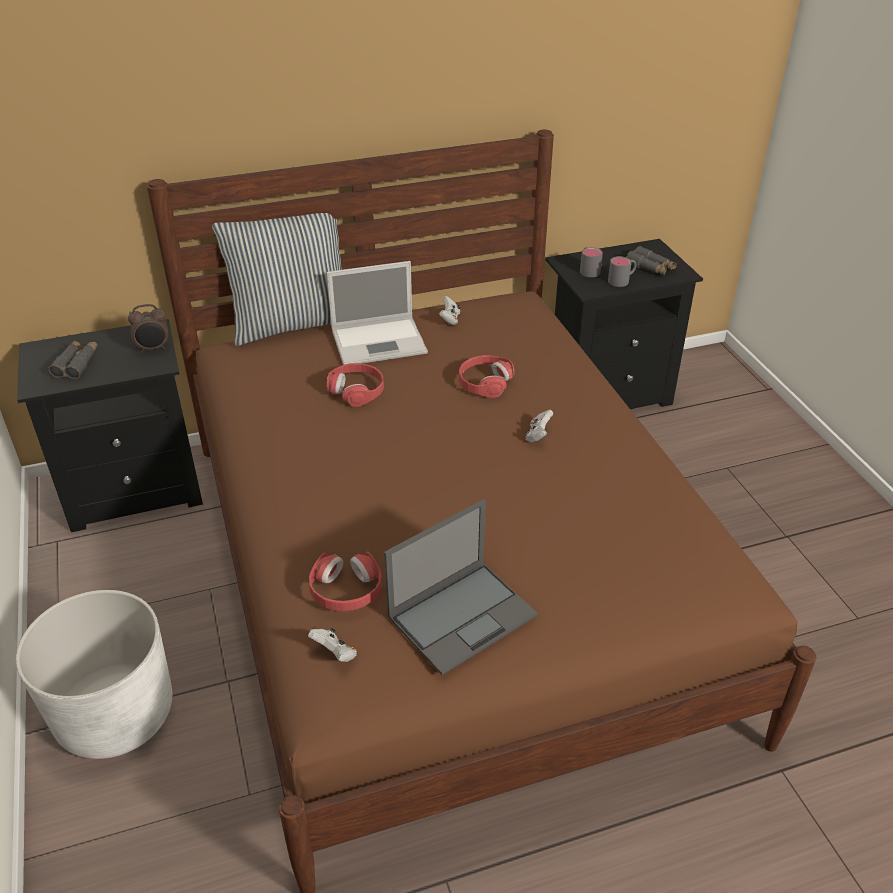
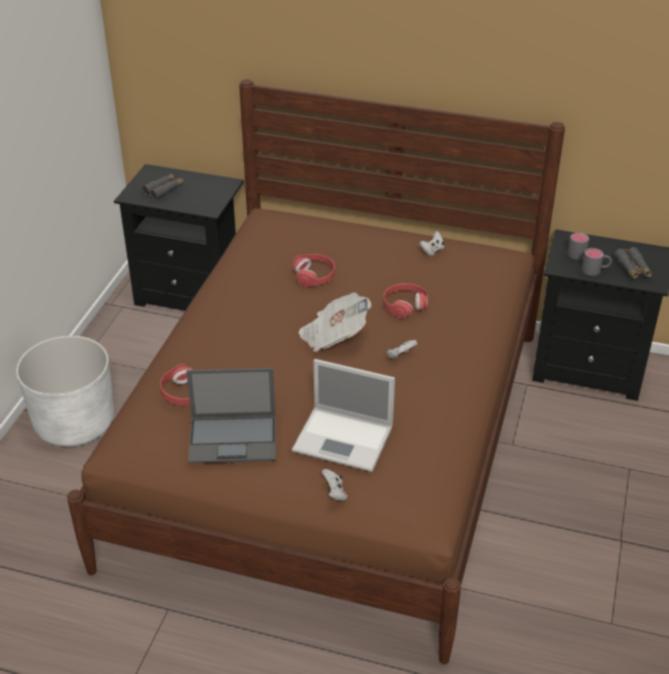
camera: 35 degrees right, 0 degrees up
(153, 348) = (216, 197): alarm clock -> none
(292, 324) = (323, 212): pillow -> none
(335, 654) = (146, 423): white game controller -> white game controller (335, 492)
(380, 341) = (366, 248): laptop -> laptop (345, 439)
(448, 445) = (334, 336): none -> newspaper

